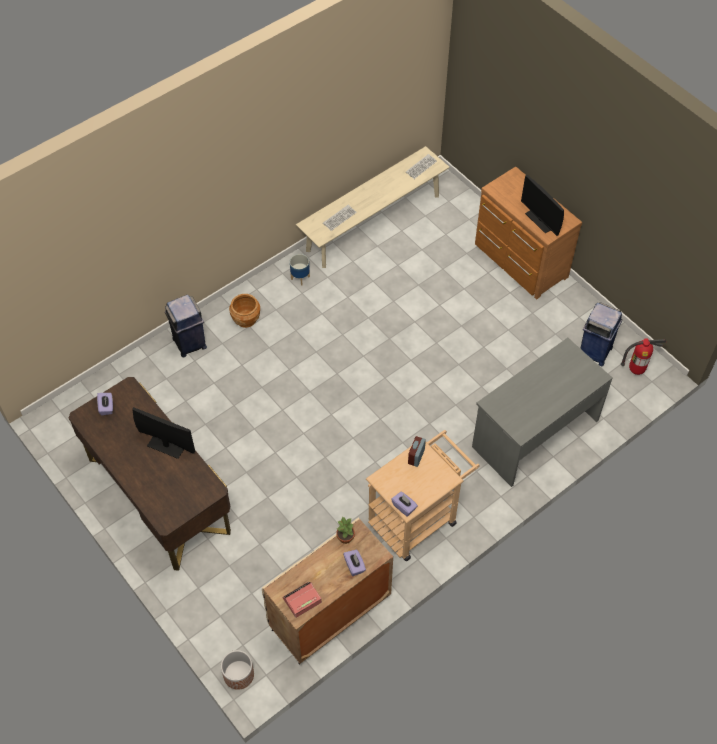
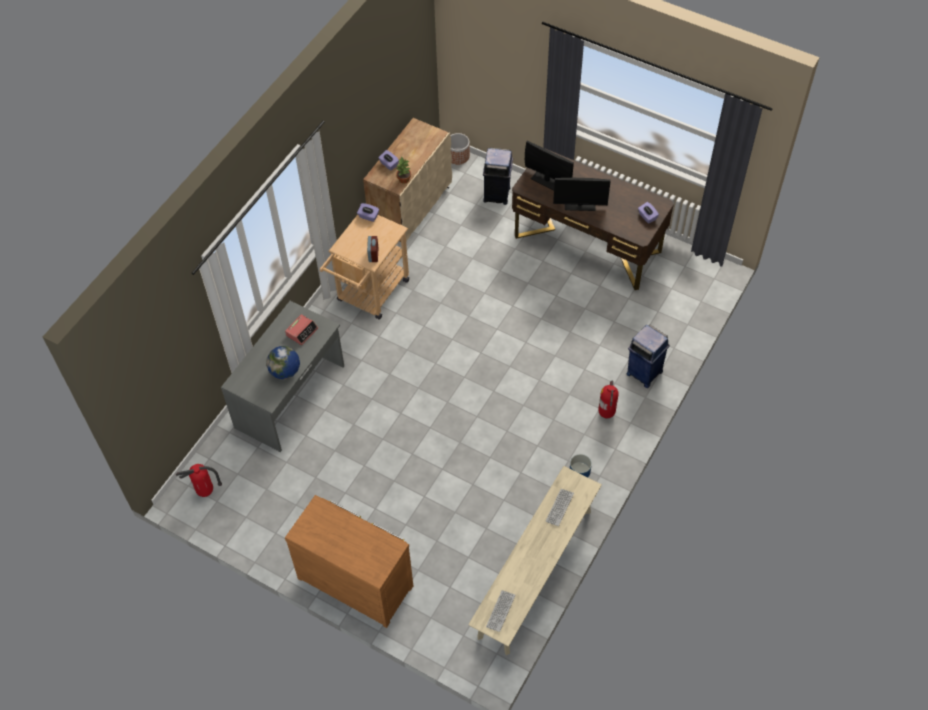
camera: 160 degrees right, 0 degrees up
(246, 319) = (607, 414): brown planter -> fire extinguisher
(302, 600) = (417, 134): alarm clock -> alarm clock (302, 332)
(540, 220) = (331, 523): monitor -> monitor (546, 180)
(545, 372) = (285, 371): none -> globe
(594, 351) = (251, 498): blue trash can -> blue trash can (497, 194)

